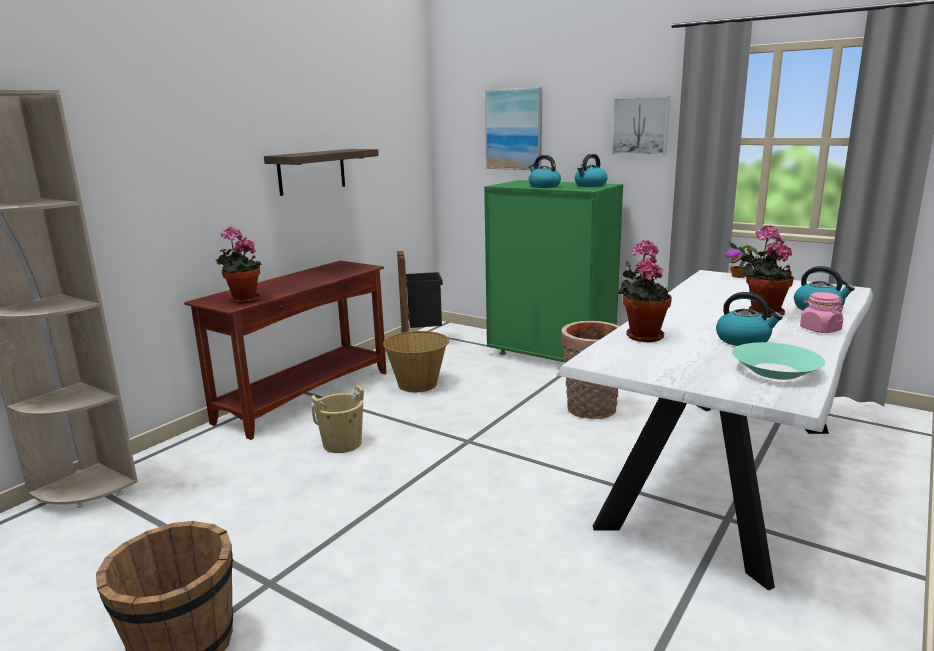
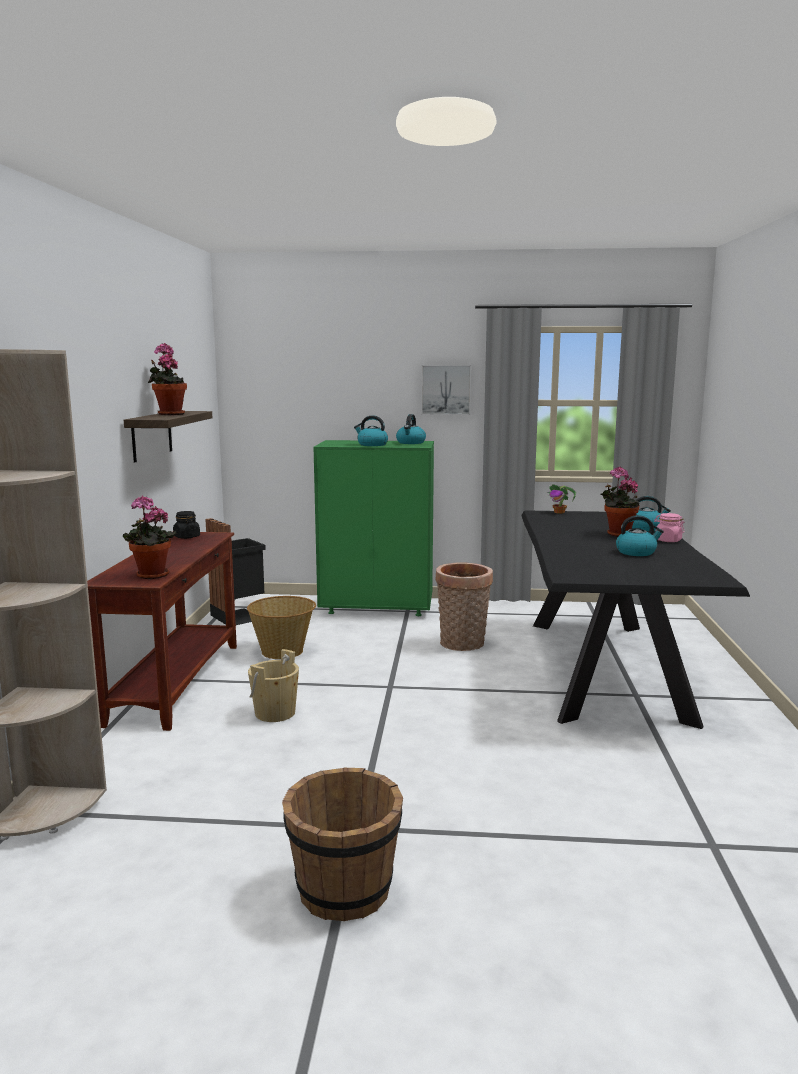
camera: 30 degrees left, 5 degrees down
(339, 267) = (186, 537): none -> black jar
(514, 129) = (317, 391): picture -> none
(642, 335) = (569, 557): potted plant -> potted plant (169, 414)
(723, 474) = (604, 668): white dining table -> black dining table
(775, 371) = (684, 567): turquoise bowl -> none

